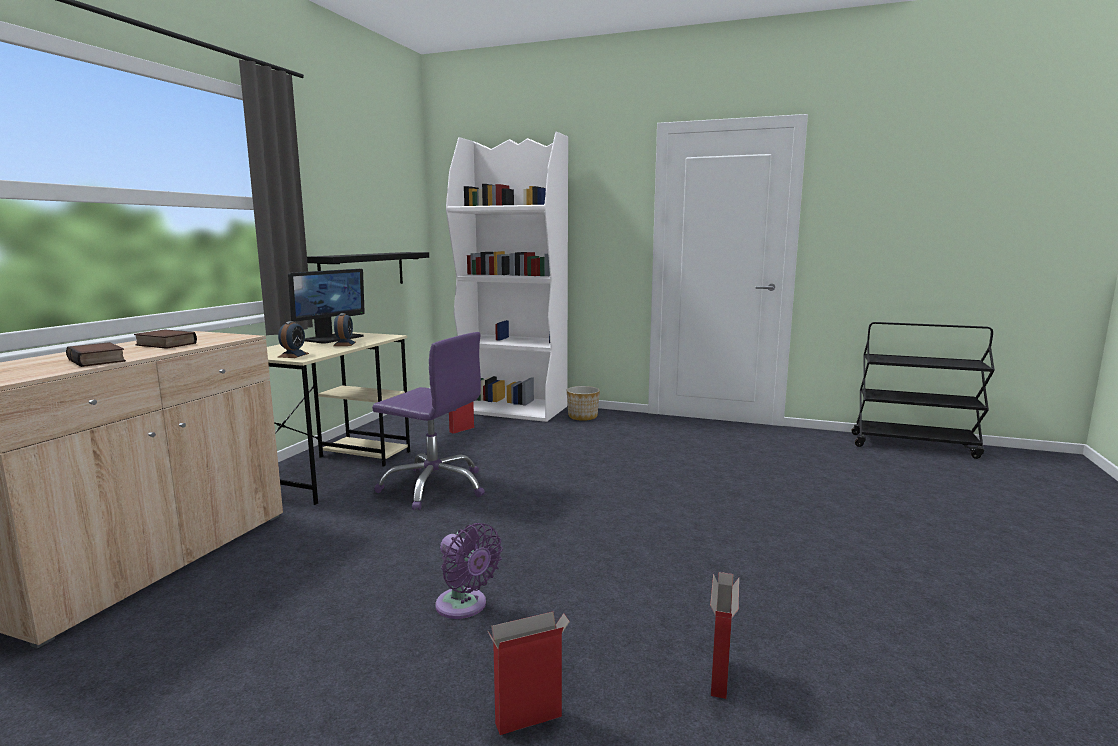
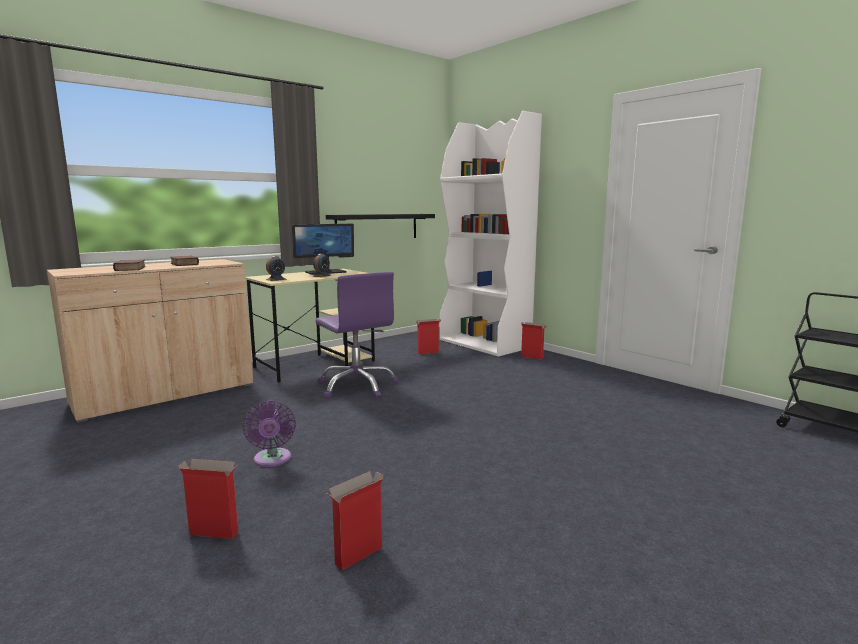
camera: 30 degrees right, 0 degrees up
(582, 417) = (532, 357): planter -> cardboard box

